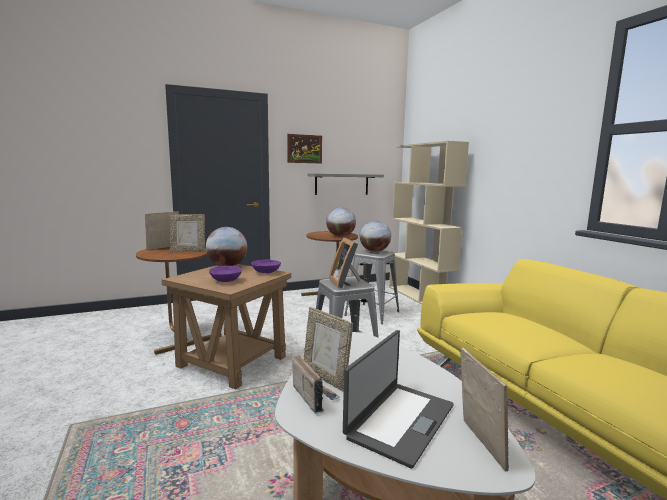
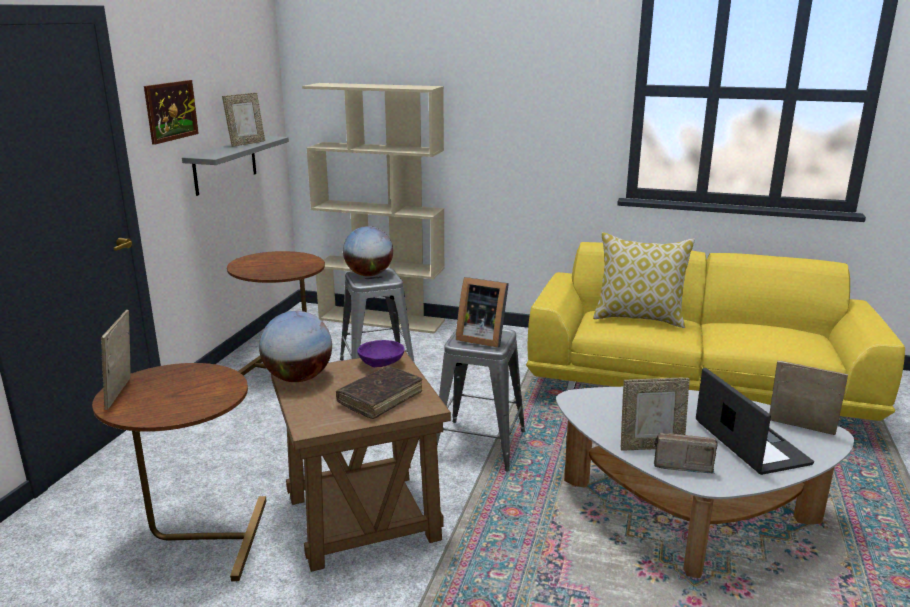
camera: 50 degrees left, 10 degrees up
(188, 251) = (195, 380): picture frame -> picture frame (246, 143)
(225, 280) = (380, 399): purple bowl -> brown book
(340, 236) = (298, 263): globe -> none
(515, 321) = (639, 318): none -> pillow

